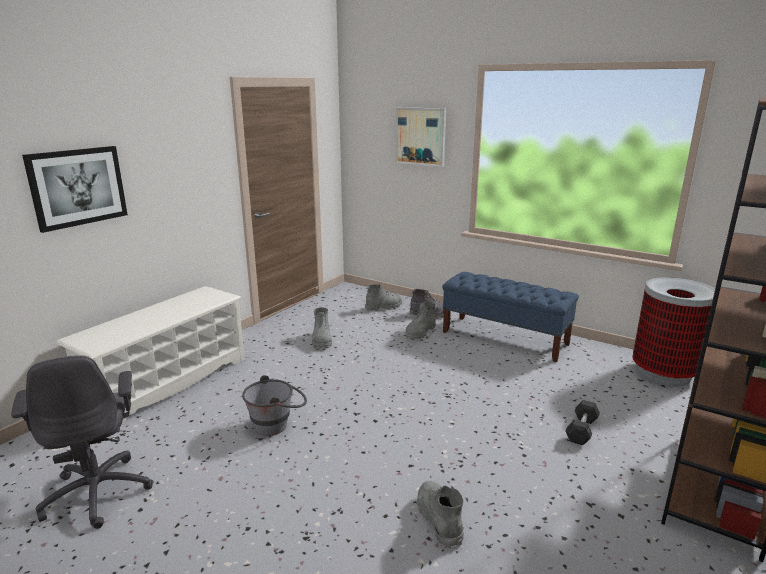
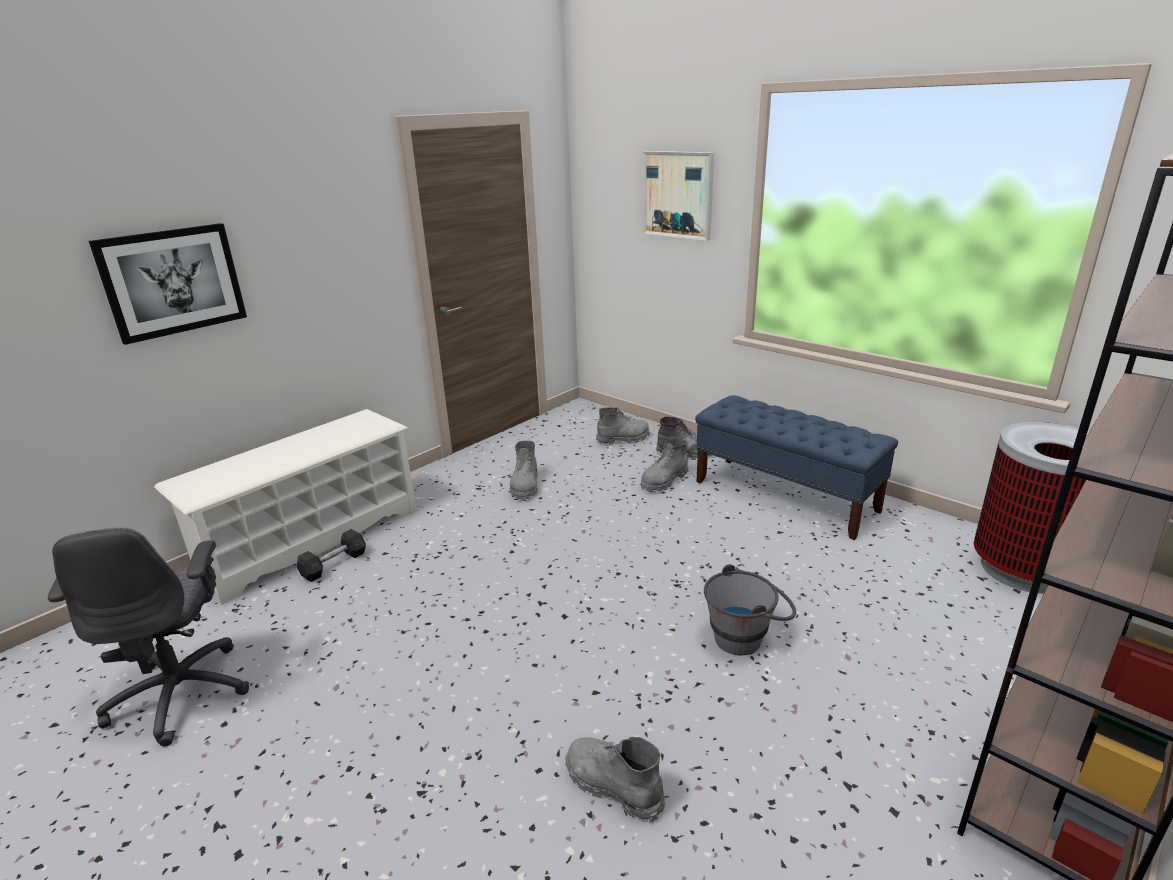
camera: 10 degrees right, 5 degrees up
(277, 424) = (432, 611): grey bucket -> grey bucket (746, 636)
(439, 519) = (613, 785): grey boot -> grey boot turned 45 degrees counterclockwise
(581, 430) = (866, 657): grey dumbbell -> grey dumbbell (334, 564)

